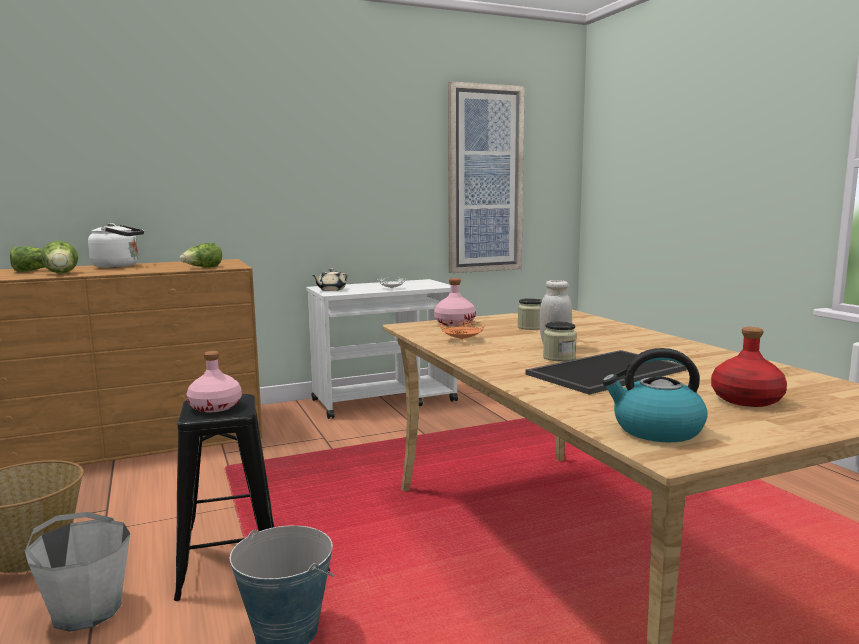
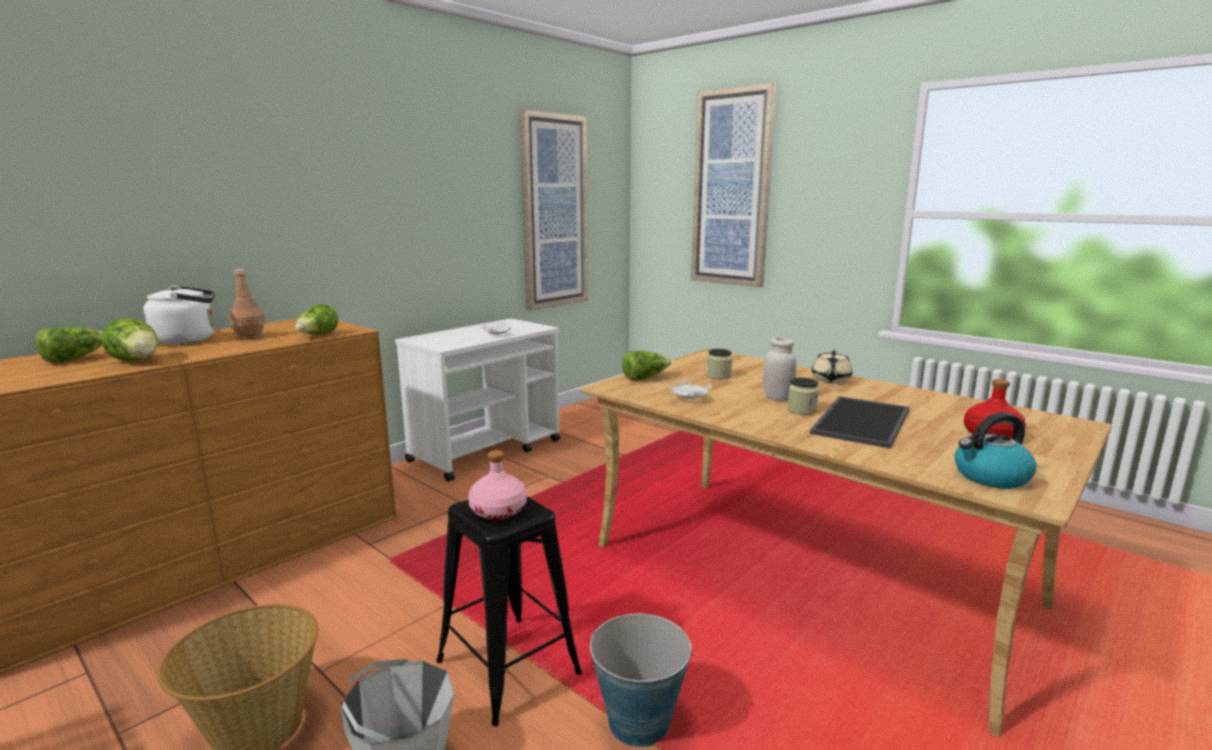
camera: 25 degrees left, 5 degrees up
(158, 266) = (249, 337): none -> brown bottle
(331, 290) = (433, 342): beige teapot -> beige teapot (830, 379)
(454, 323) = (645, 378): pink bottle -> lettuce
(462, 340) = (689, 399): orange plate -> white plate
(669, 150) = (732, 189): none -> picture

